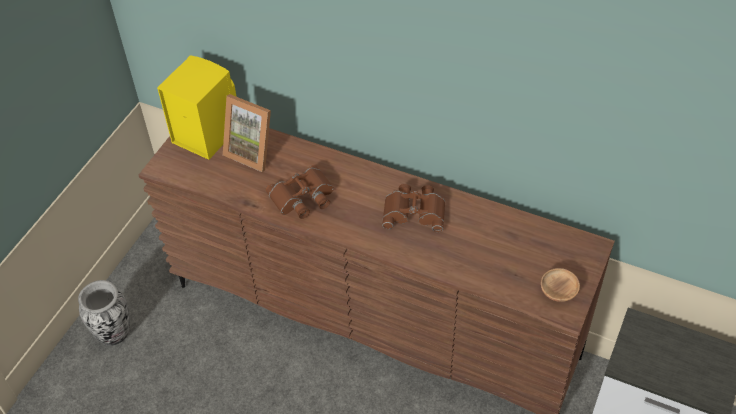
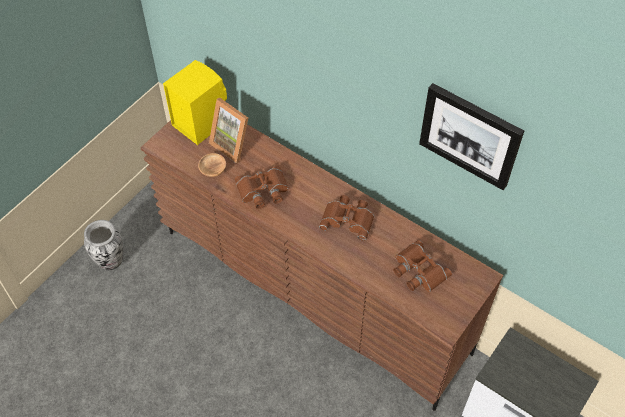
camera: 10 degrees right, 5 degrees up
(513, 254) = (418, 271): none -> brown binoculars
(558, 291) = (445, 309): brown bowl -> brown bowl (213, 170)
(559, 66) = (470, 135): none -> picture

